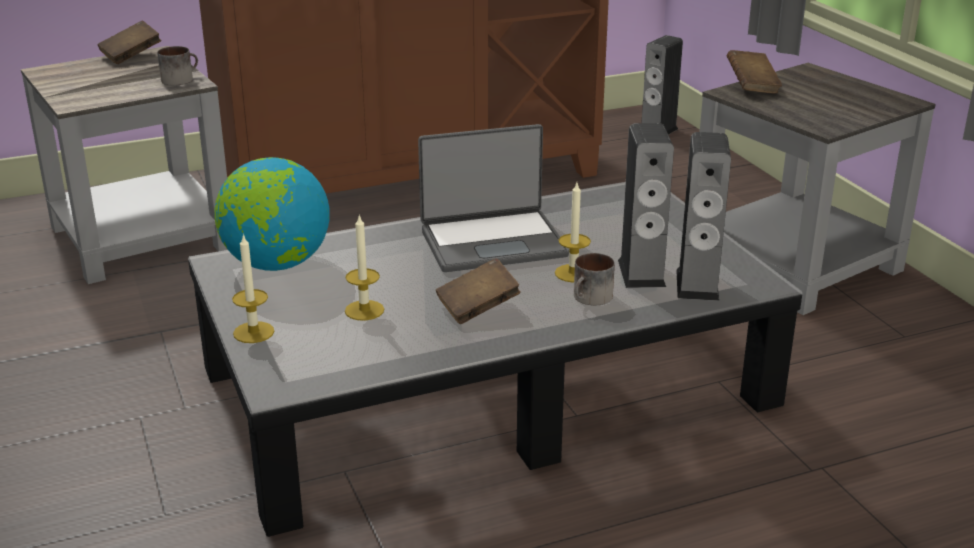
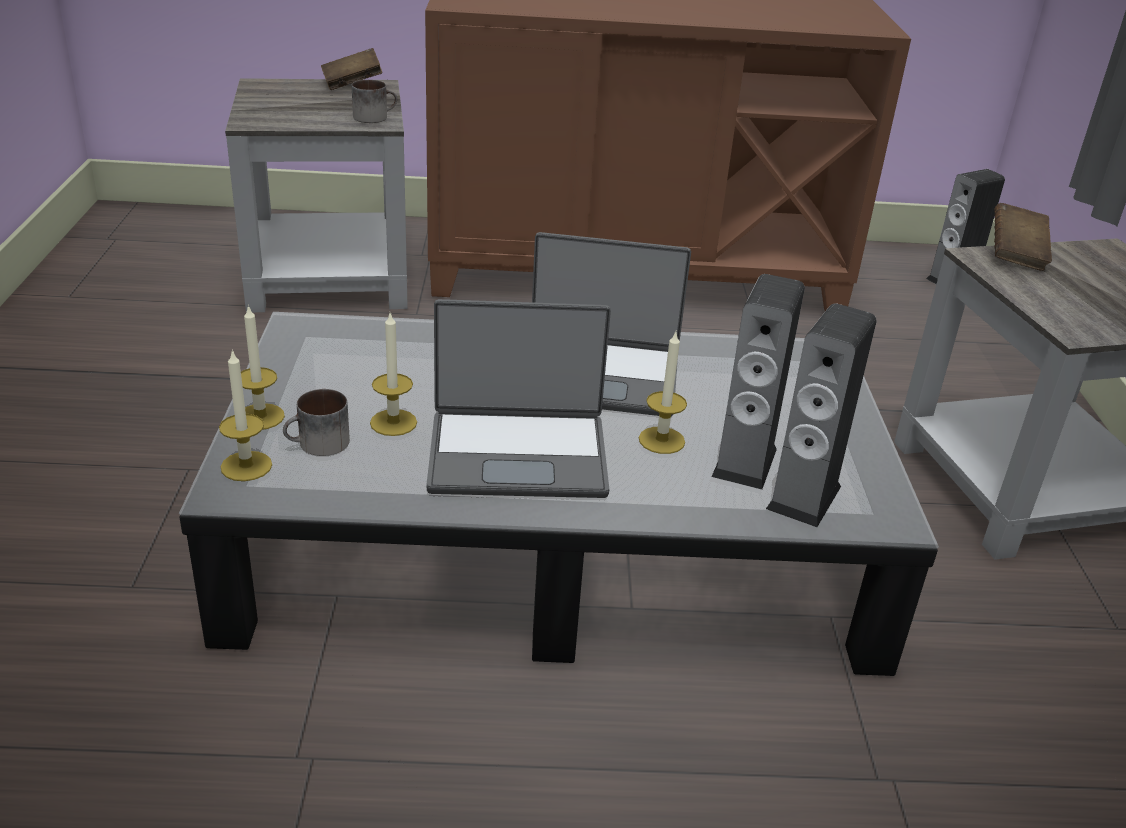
camera: 20 degrees right, 5 degrees up
(275, 368) = (246, 466): none -> candle
(276, 264) = (349, 342): globe -> none
(478, 308) = (518, 454): brown book -> laptop
(591, 299) = (658, 480): mug -> mug (318, 445)

